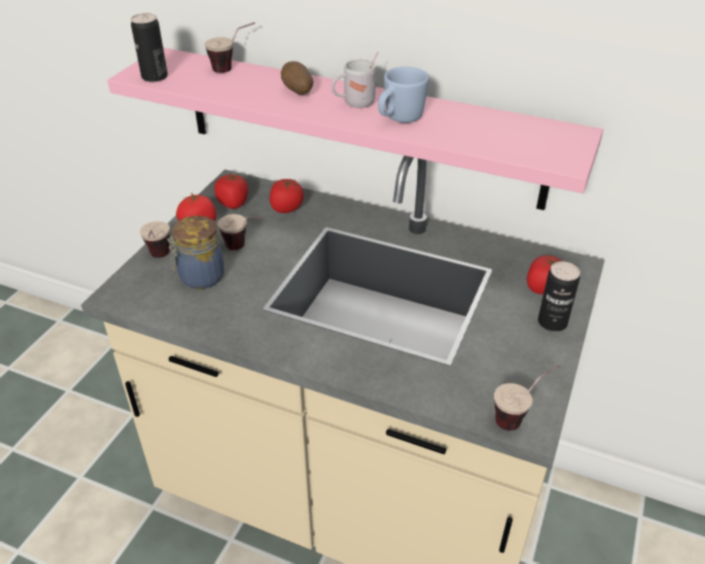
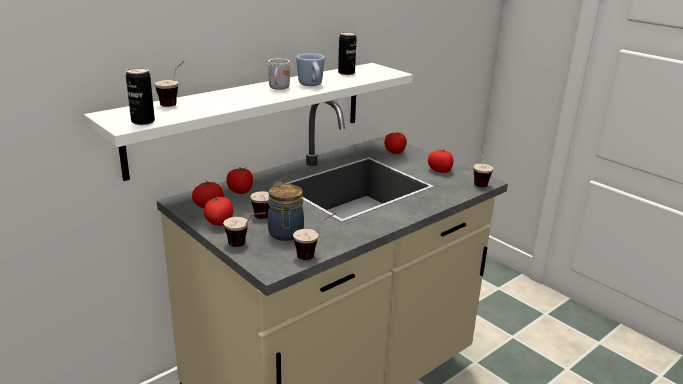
camera: 65 degrees left, 15 degrees down
(165, 315) = (314, 254): none -> cup
(297, 91) = (239, 95): potato -> none
(359, 127) = (252, 116): pink shelf -> white shelf
(519, 357) = (440, 170): none -> tomato
(552, 322) = (421, 157): can -> can (346, 73)

